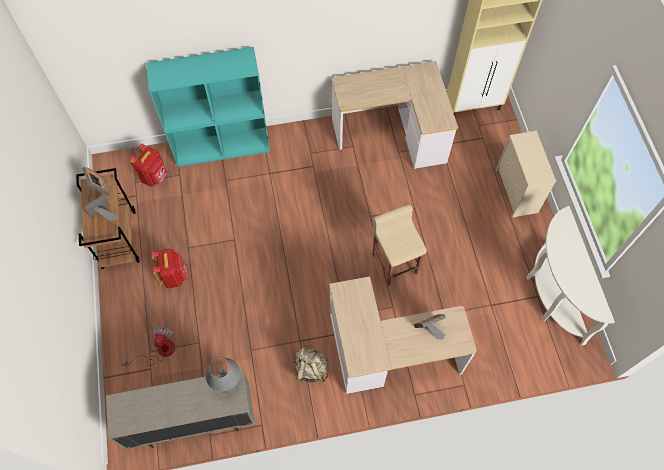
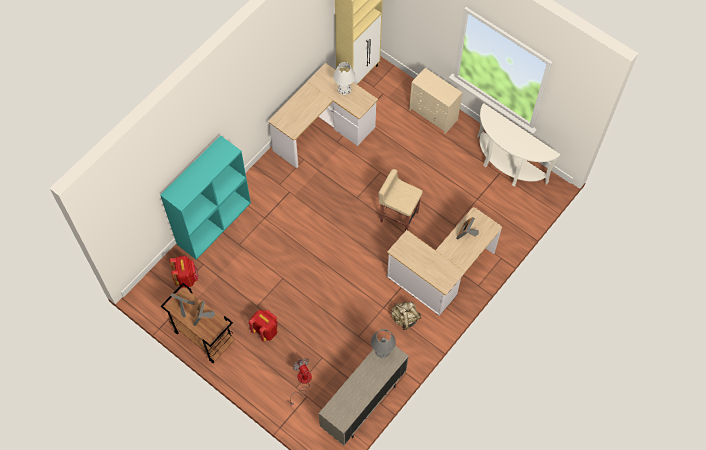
camera: 40 degrees left, 0 degrees up
(432, 96) = (344, 89): none -> white table lamp

